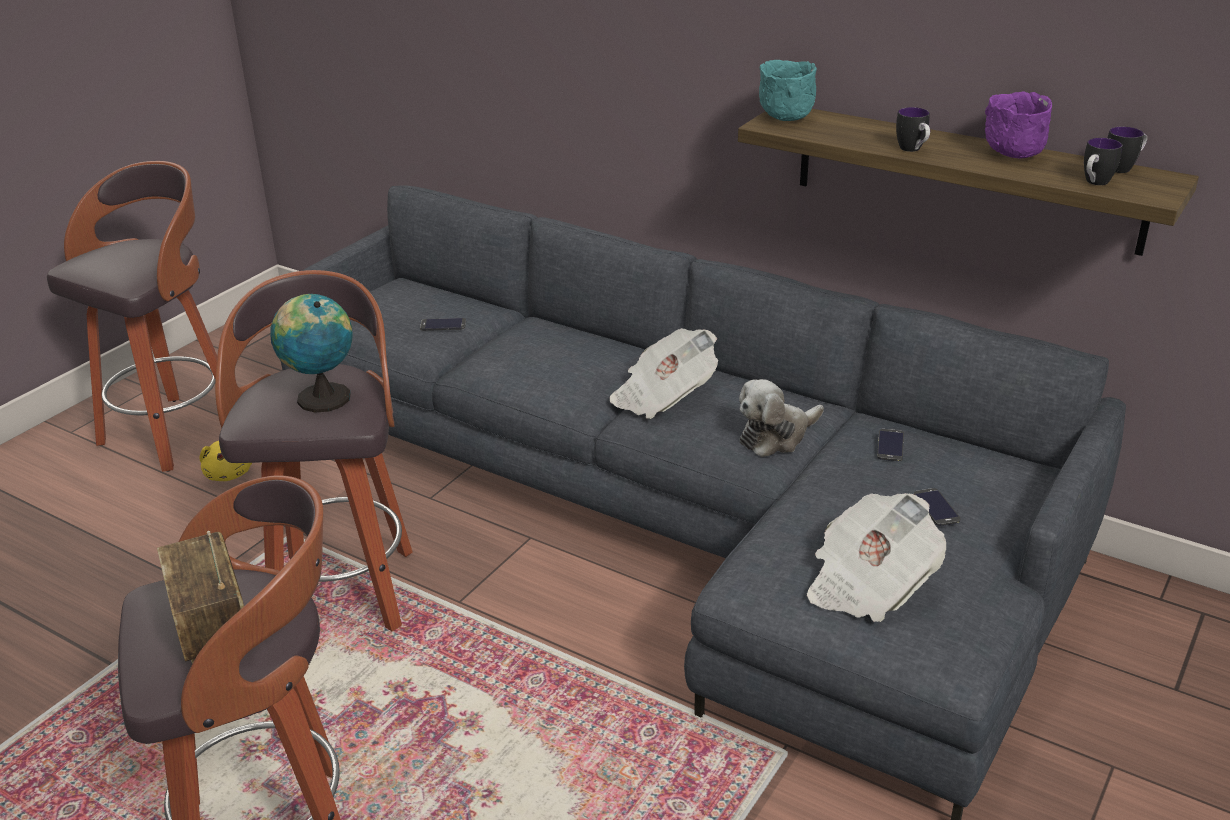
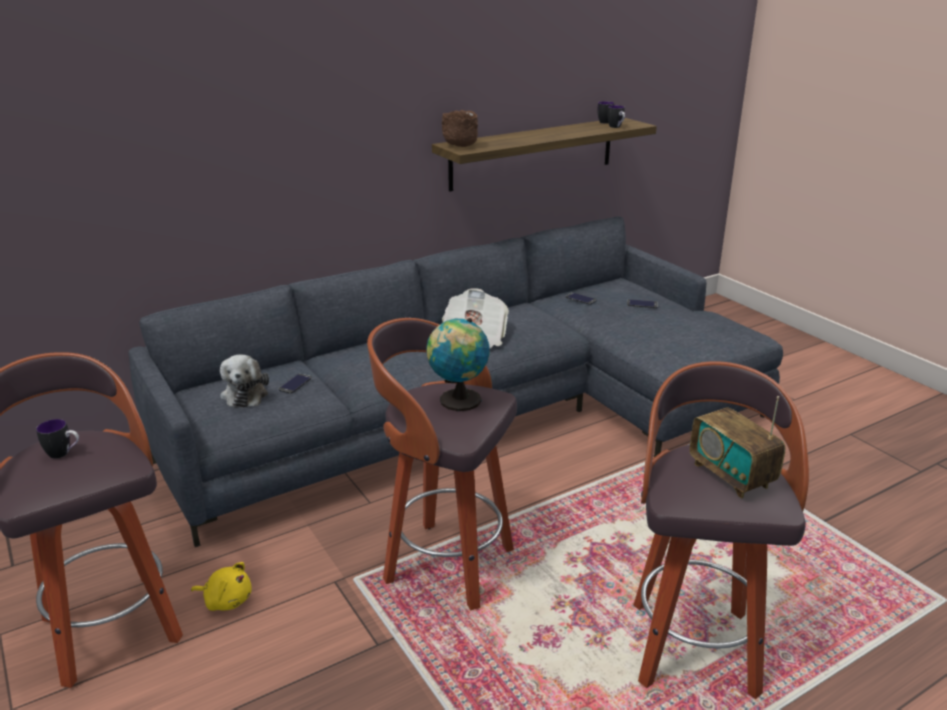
camera: 65 degrees left, 5 degrees down
(213, 630) = (731, 475): radio -> radio turned 60 degrees clockwise
(776, 436) = (545, 321): plush toy -> plush toy (245, 394)
(786, 118) = (460, 146): turquoise bowl -> brown bowl
(868, 584) = (691, 334): newspaper -> none
(913, 150) = (540, 138): mug -> mug (64, 454)
(1013, 154) = (567, 129): purple bowl -> none

